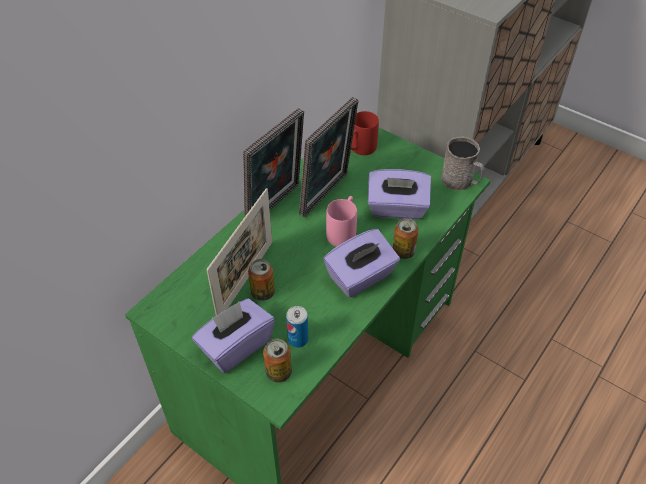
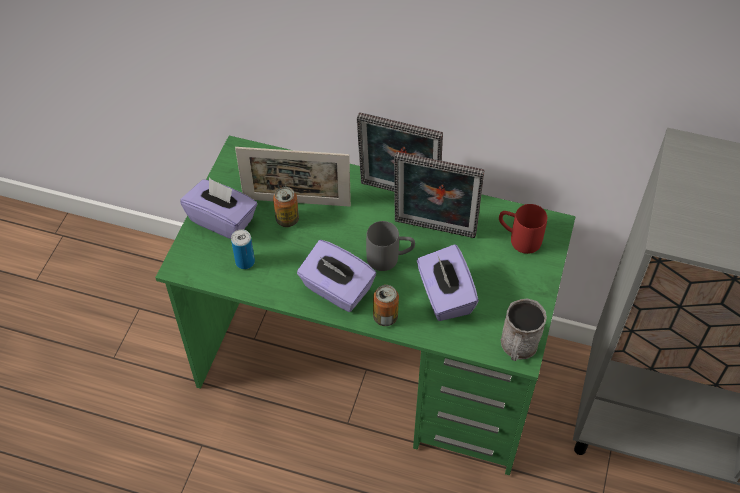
camera: 70 degrees right, 5 degrees up
(278, 372) = (206, 259): can -> none
(343, 231) = (390, 258): pink mug -> grey mug

